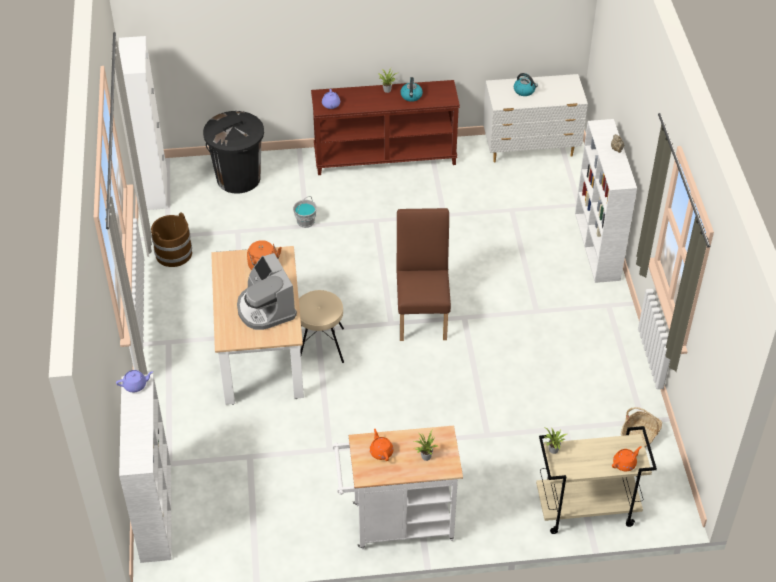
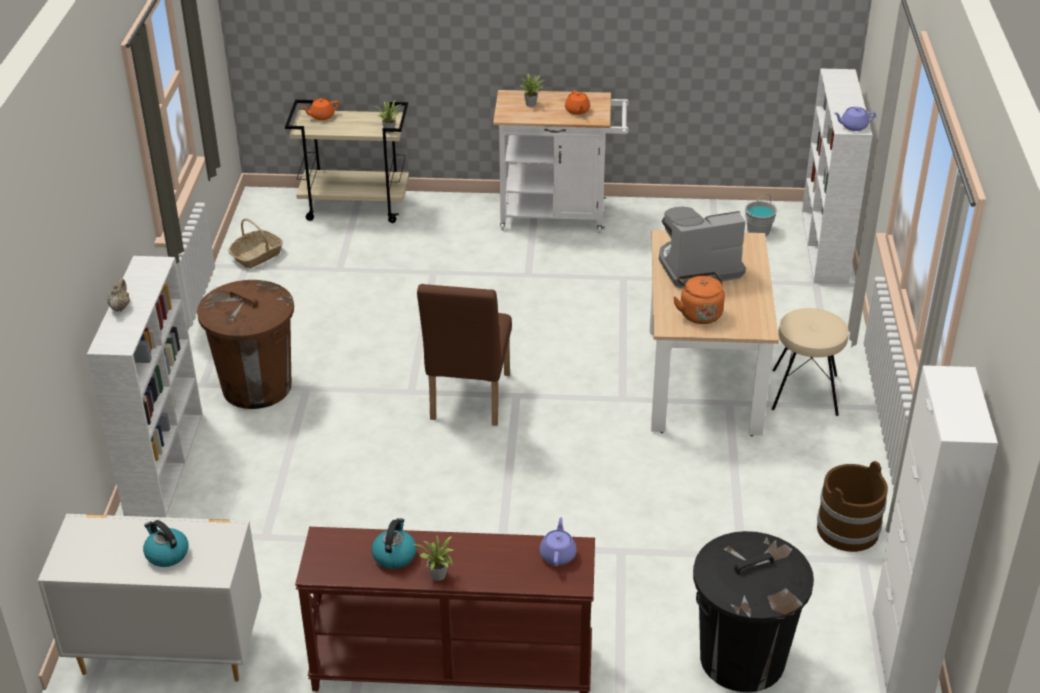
camera: 170 degrees left, 10 degrees down
(265, 309) = (698, 266): coffee machine -> coffee machine turned 90 degrees counterclockwise
(305, 221) = (622, 558): grey bucket -> grey bucket (758, 231)
(321, 346) = (619, 379): beige stool -> beige stool (804, 392)
(570, 307) = (257, 387): none -> brown trash can

